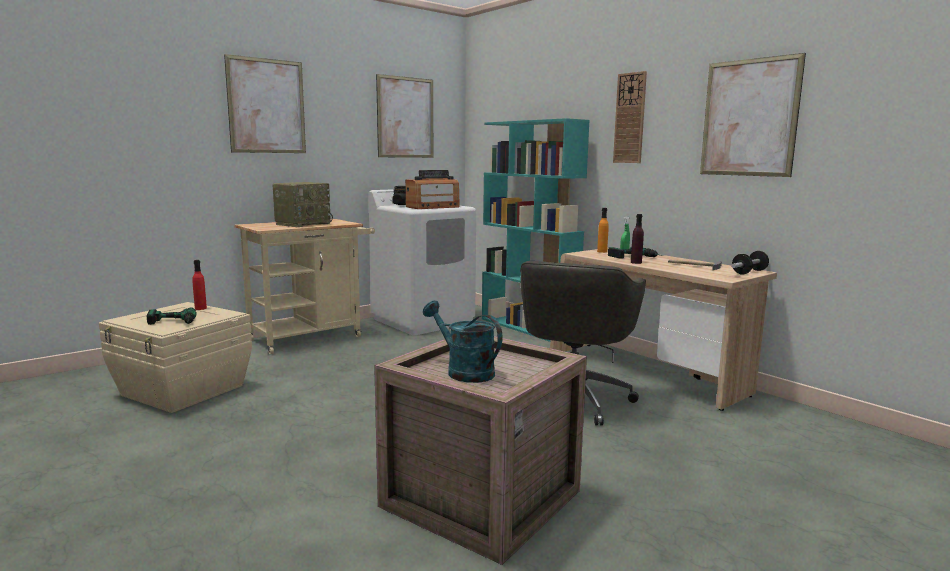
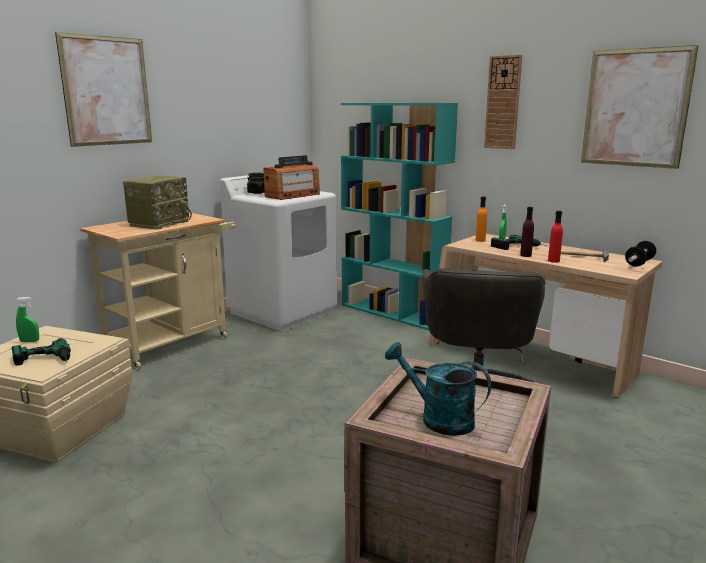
camera: 10 degrees left, 5 degrees up
(169, 310) = (29, 341): none -> green spray bottle
(200, 308) = (66, 335): red bottle -> red bottle (553, 261)
(405, 117) = (252, 96): picture -> none

